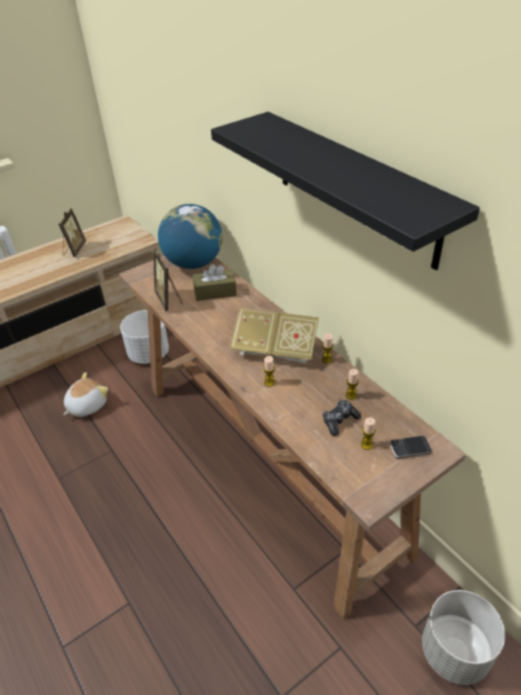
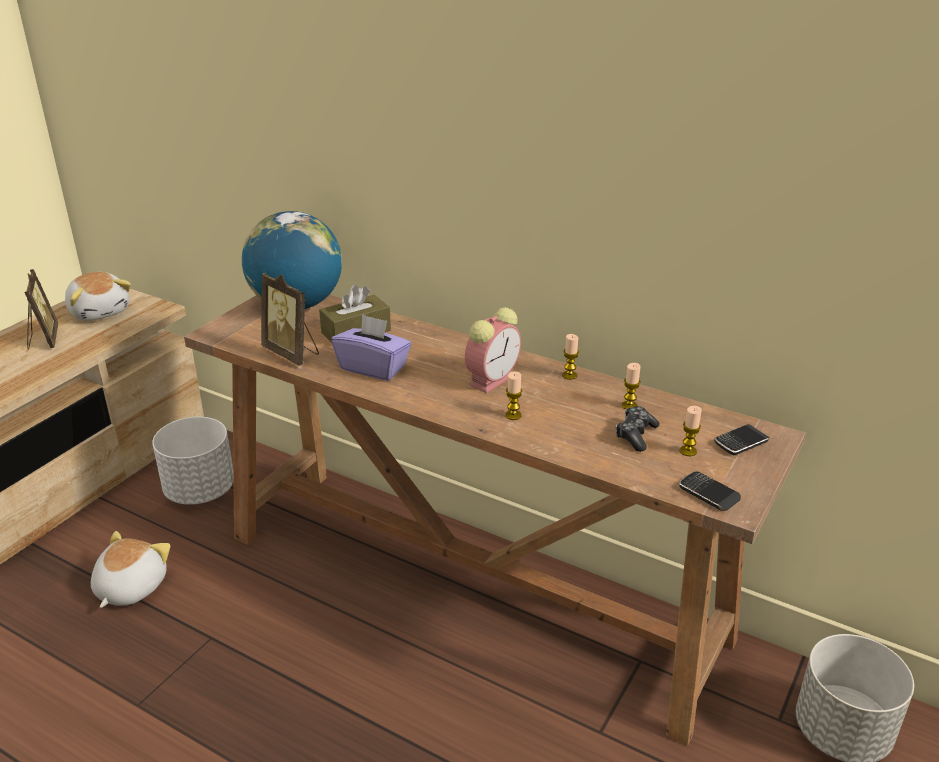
camera: 25 degrees left, 10 degrees down
(112, 236) = (100, 311): none -> plush toy
(208, 323) = (373, 368): none -> purple tissue box
(275, 349) = (493, 379): book -> alarm clock
(354, 187) = (597, 115): black shelf -> none
(357, 484) = (708, 494): none -> phone

